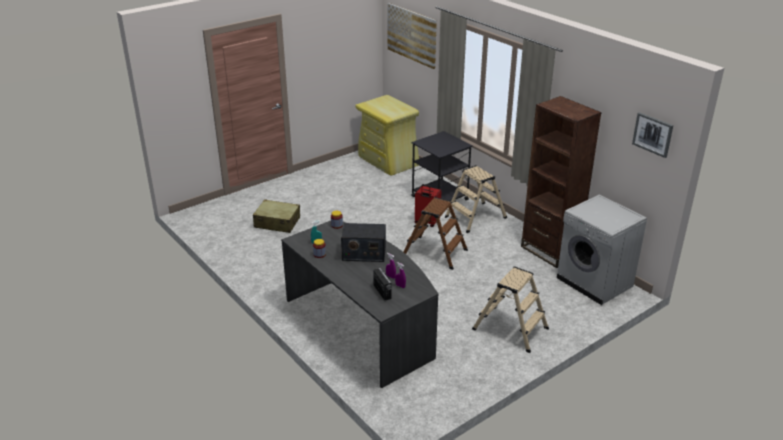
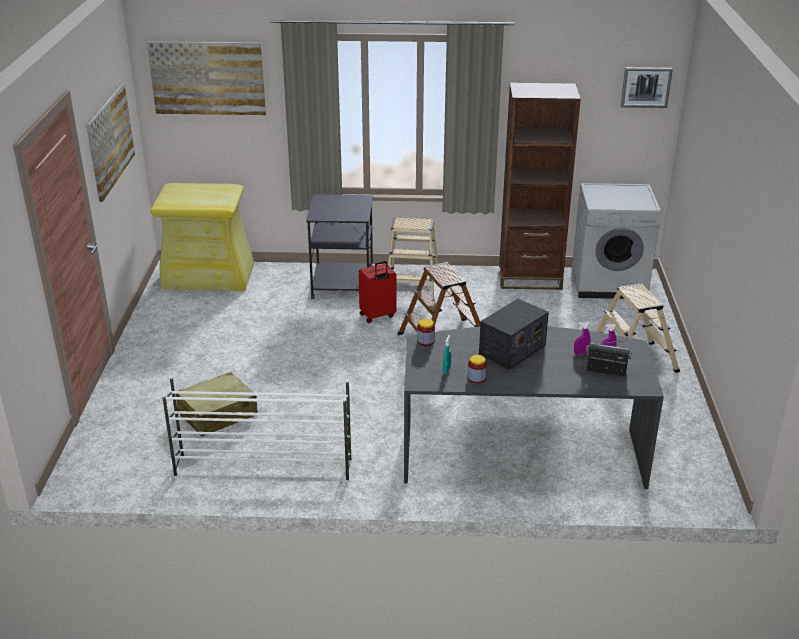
camera: 50 degrees left, 0 degrees up
(250, 255) = (263, 468): none -> white shoe rack
(331, 53) = (110, 140): none -> picture

